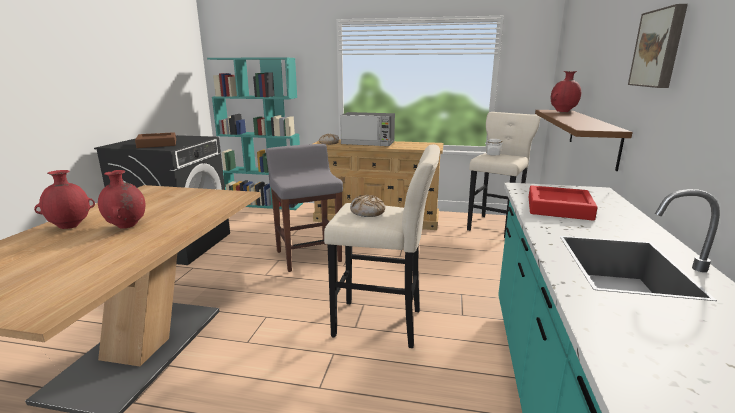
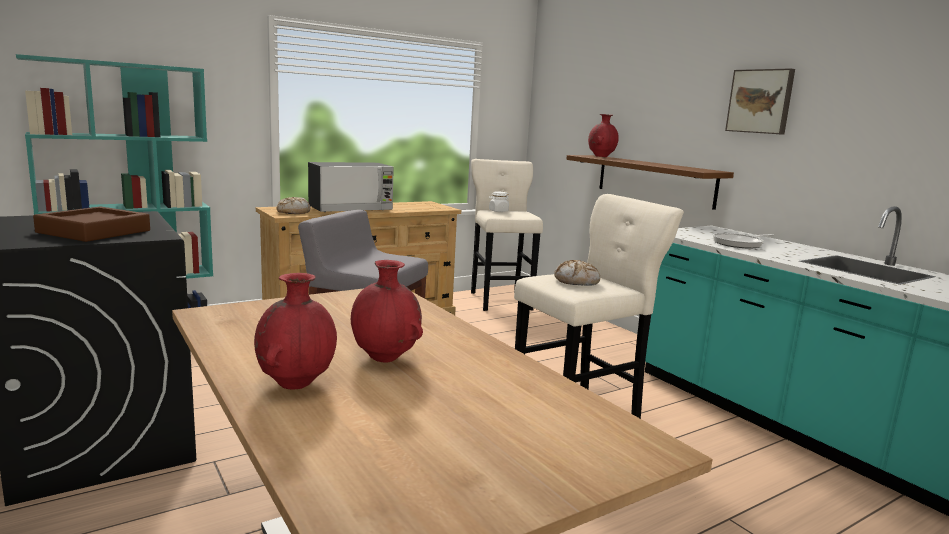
camera: 45 degrees left, 5 degrees down
(559, 208) = (739, 244): red tray -> frying pan

